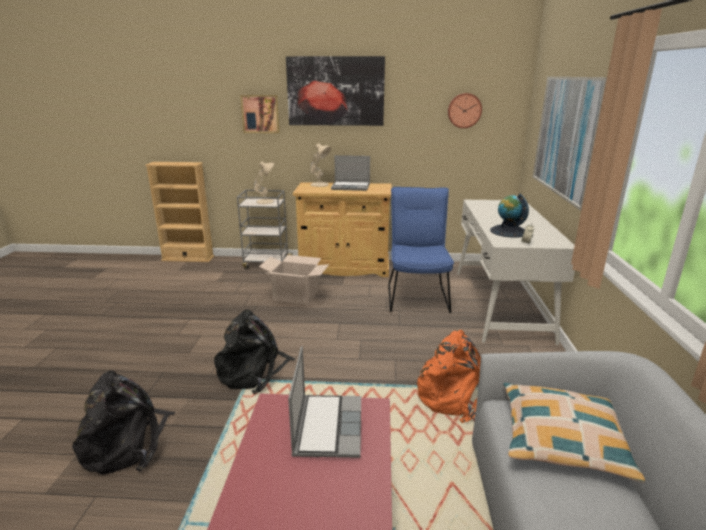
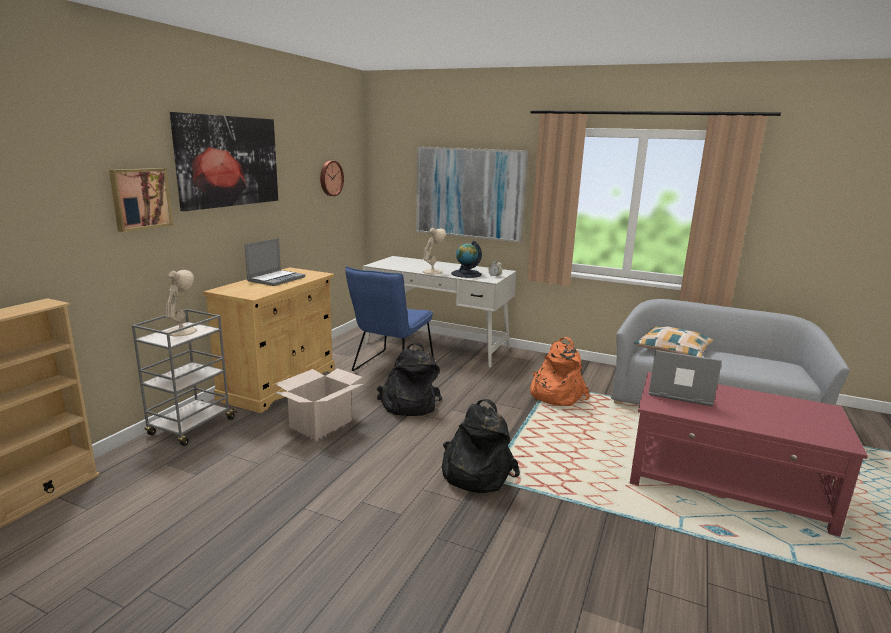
camera: 70 degrees left, 5 degrees down
(127, 443) = (571, 566): black backpack -> black backpack (408, 404)
(320, 184) = (238, 286): beige table lamp -> beige table lamp (433, 271)
(417, 295) = (390, 368): blue chair -> blue chair turned 90 degrees counterclockwise

